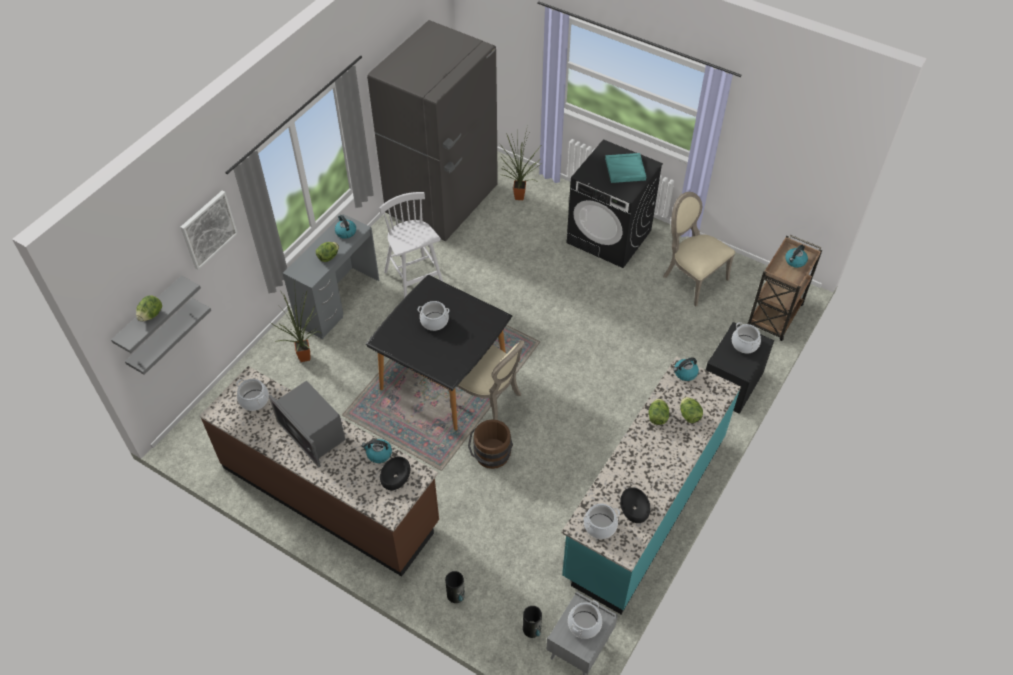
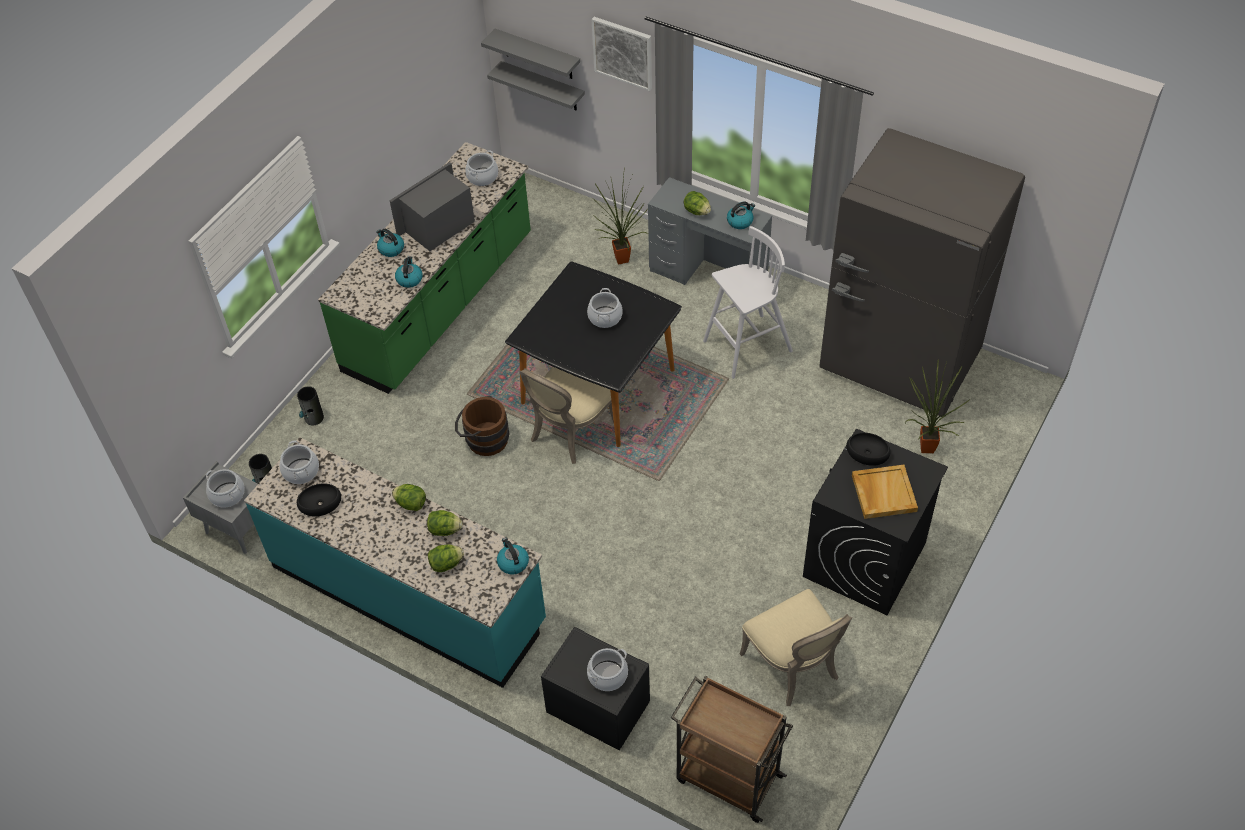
camera: 90 degrees right, 0 degrees up
(151, 315) = (525, 47): lettuce -> lettuce (411, 504)
(330, 494) = (440, 304): brown counter -> green counter
(395, 476) = (381, 294): black bowl -> black bowl (868, 452)
(625, 169) = (883, 493): turquoise tray -> beige tray
(692, 278) = (794, 667): beige chair -> beige chair turned 105 degrees clockwise
(795, 261) = (738, 728): kettle -> kettle (391, 249)

